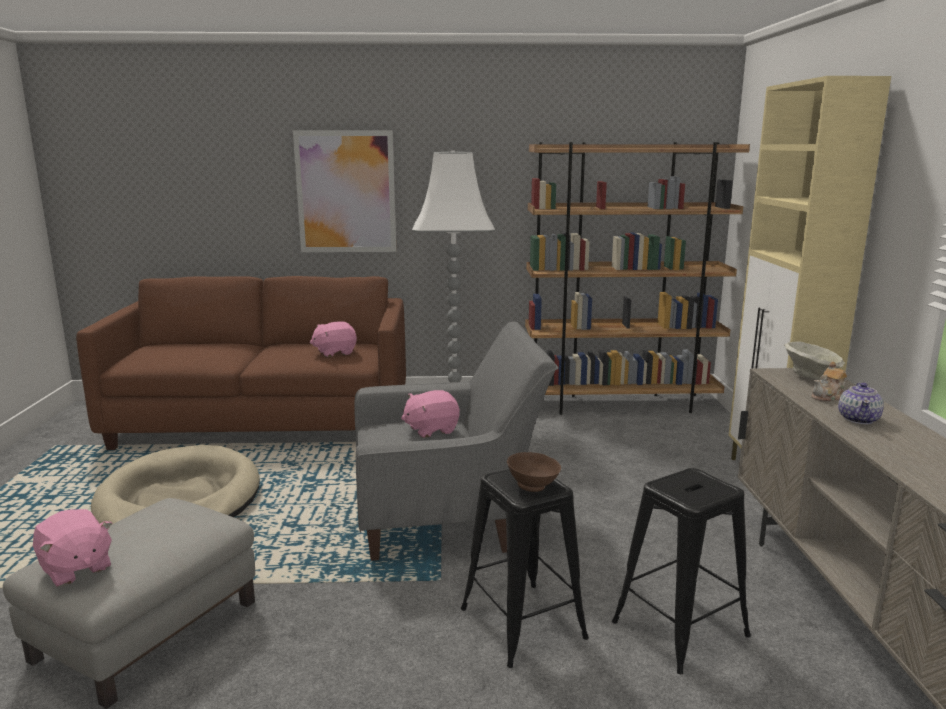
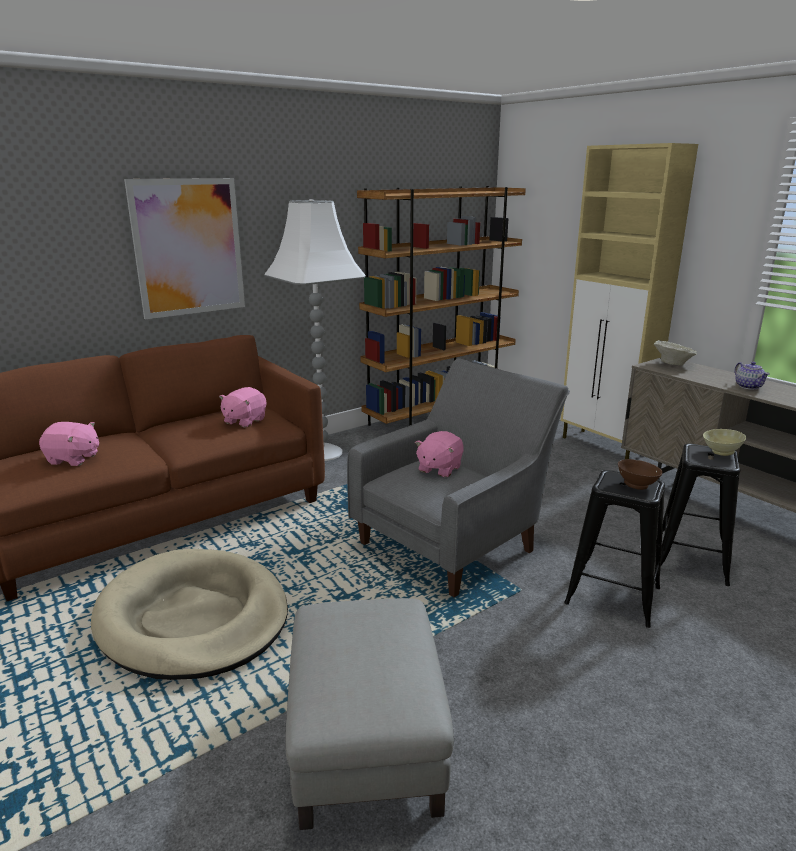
camera: 35 degrees left, 5 degrees up
(75, 569) = (366, 701): pink plush toy -> pink plush toy (73, 459)
(715, 487) = (720, 452): none -> beige bowl
(828, 397) = (708, 376): teapot -> none

